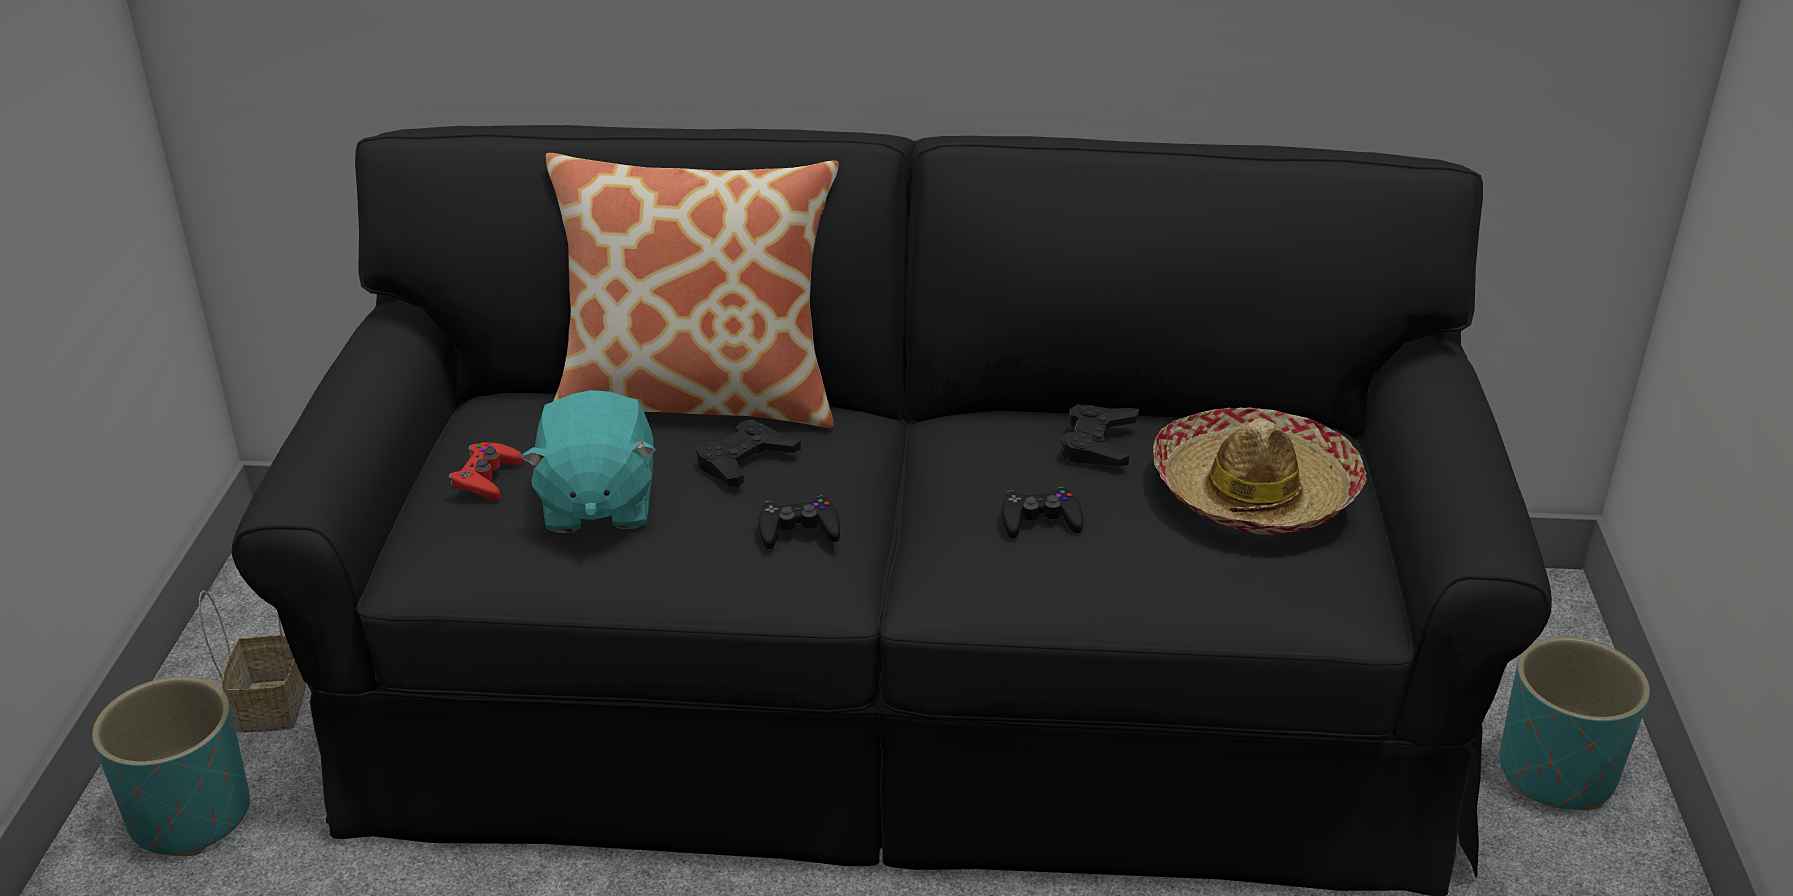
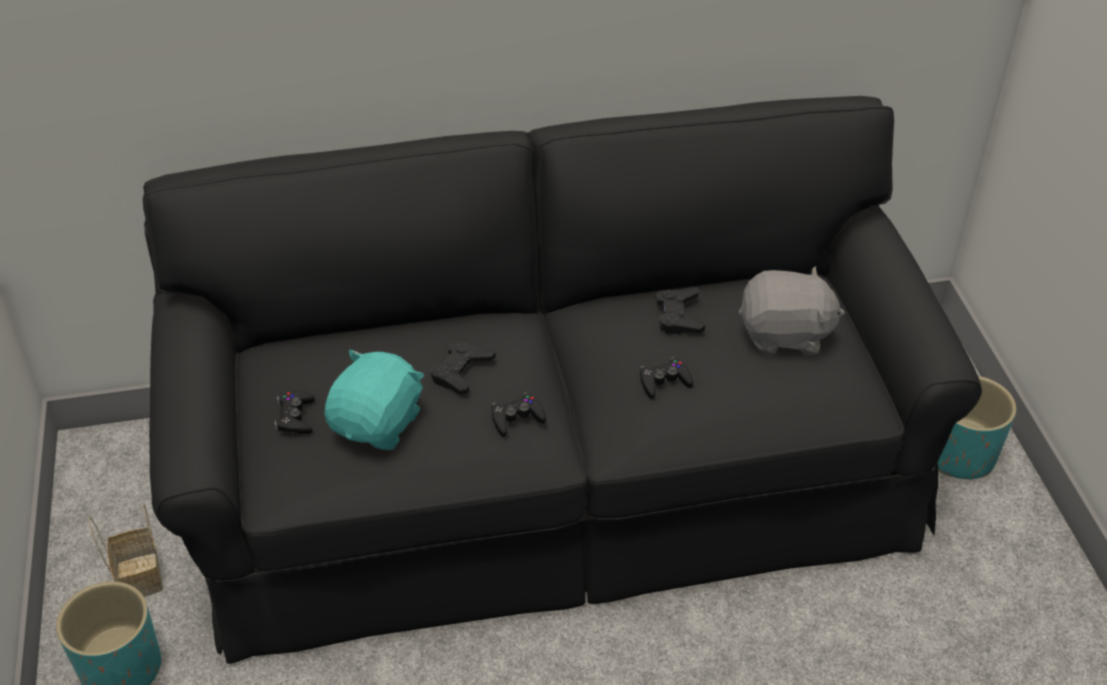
camera: 15 degrees left, 10 degrees up
(487, 478) = (295, 417): red game controller -> black game controller
(597, 504) = (378, 423): turquoise plush toy -> turquoise plush toy turned 135 degrees counterclockwise
(698, 398) = (407, 325): pillow -> none
(1254, 492) = (785, 335): hat -> grey plush toy

